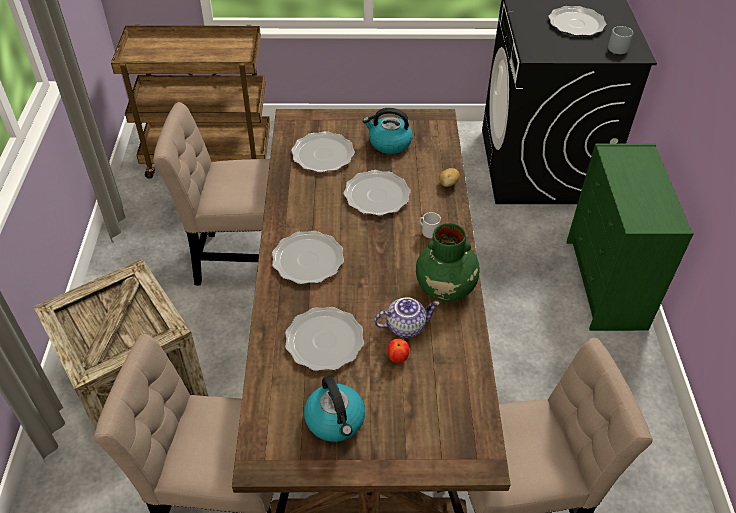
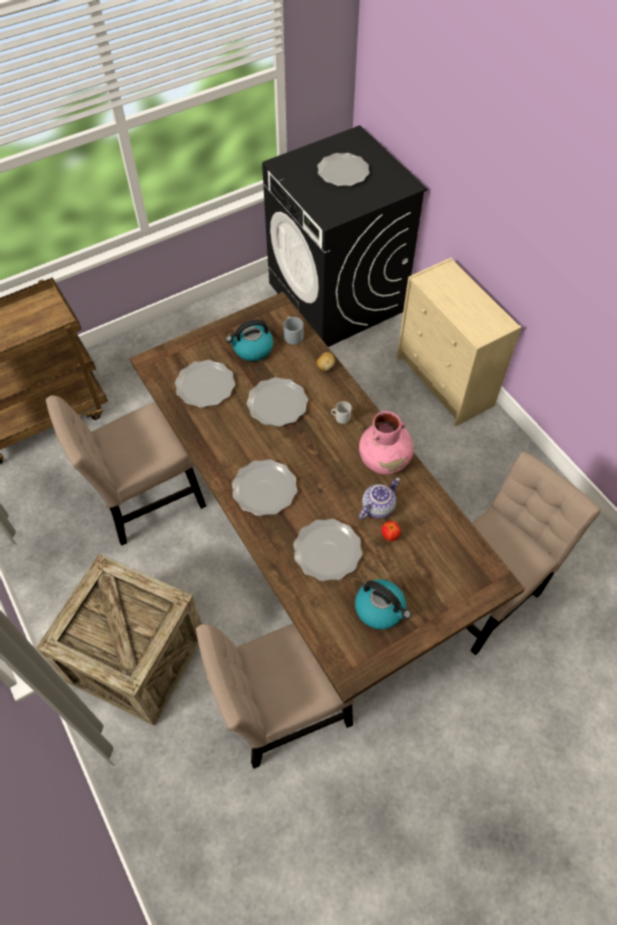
camera: 30 degrees left, 10 degrees up
(445, 288) = (384, 460): green vase -> pink vase
(605, 285) = (445, 382): green dresser -> beige dresser
(617, 46) = (388, 183): grey mug -> grey mug (292, 334)

